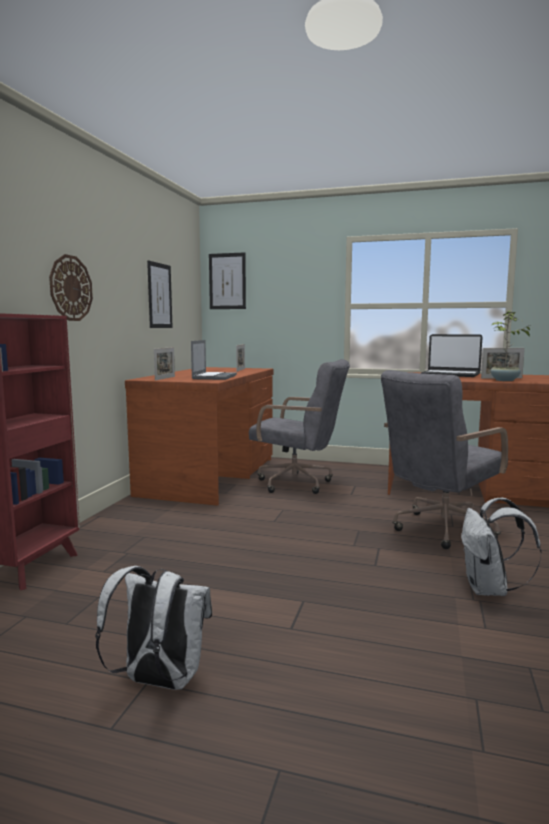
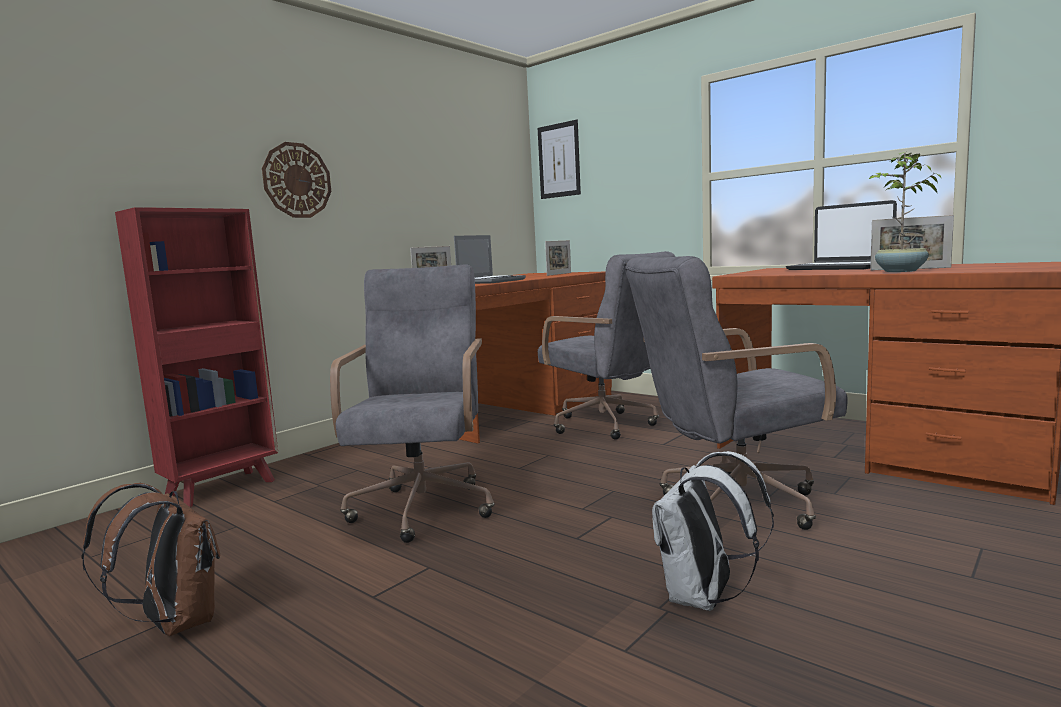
camera: 25 degrees right, 0 degrees up
(158, 681) = (174, 624): white backpack -> brown backpack
(159, 295) = (451, 185): picture -> none
(241, 559) = (424, 507): none -> grey office chair

